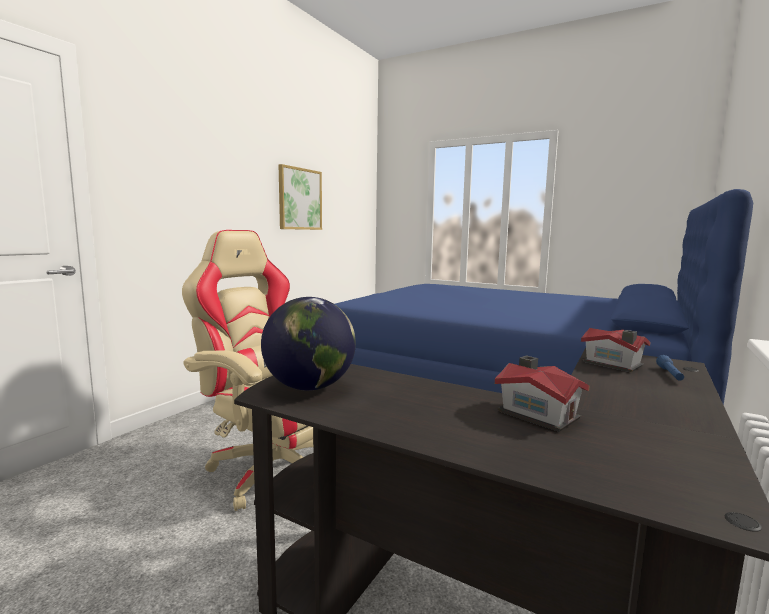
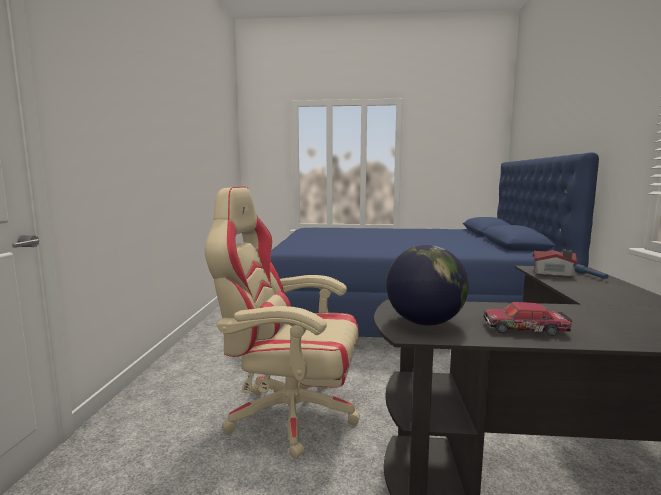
camera: 25 degrees left, 0 degrees up
(300, 199) = (196, 152): picture -> none
(400, 415) = (525, 329): none -> toy car
(537, 414) = (588, 312): toy house -> none

